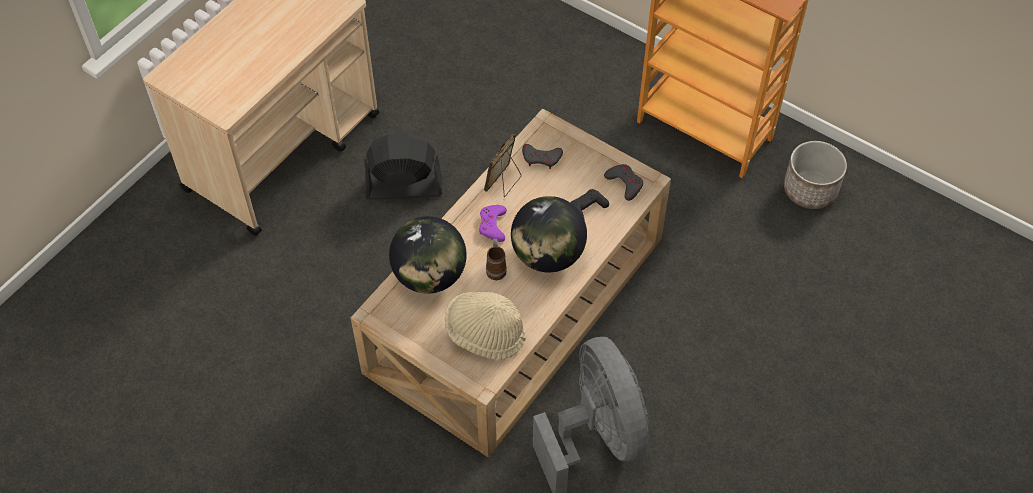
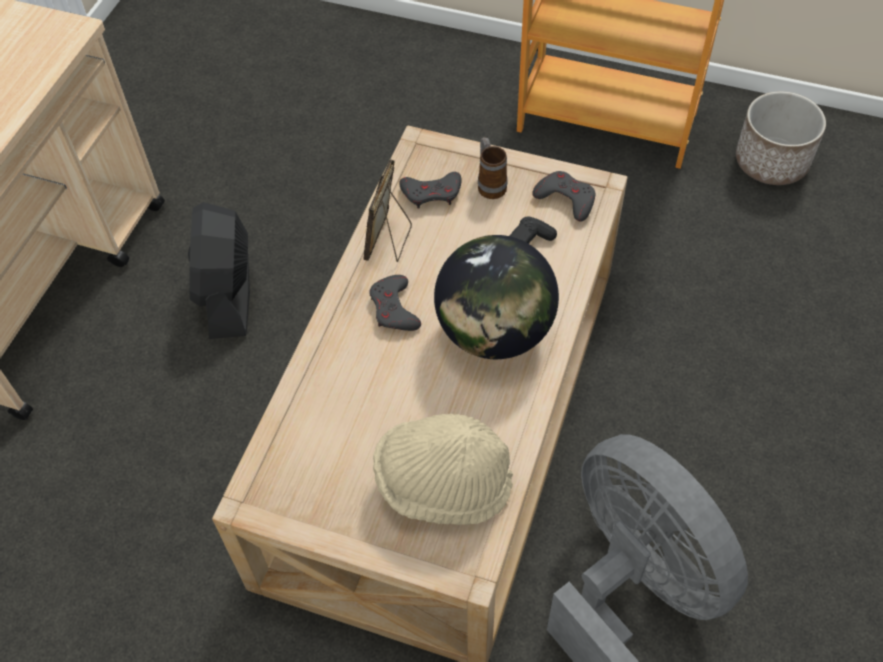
camera: 15 degrees left, 0 degrees up
(403, 187) = (228, 293): black fan -> black fan turned 75 degrees counterclockwise
(430, 275) = (322, 412): globe -> none
(492, 225) = (394, 308): purple game controller -> grey game controller
(496, 268) = (423, 373): mug -> mug (490, 184)

